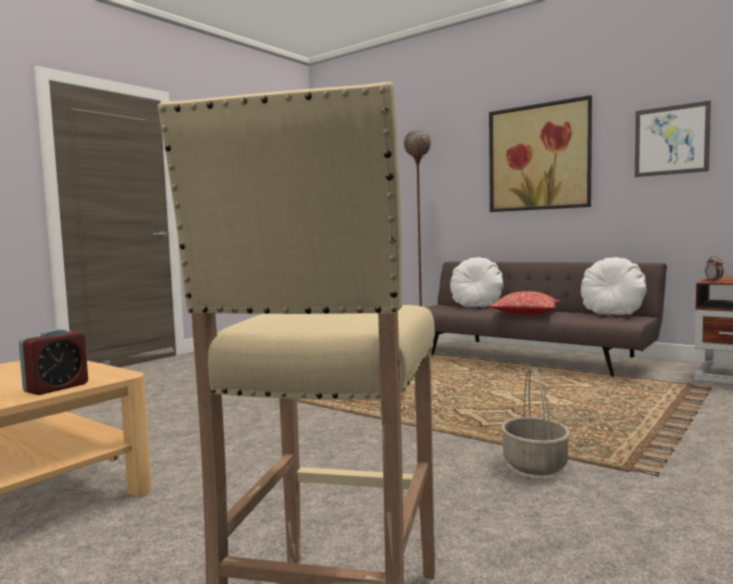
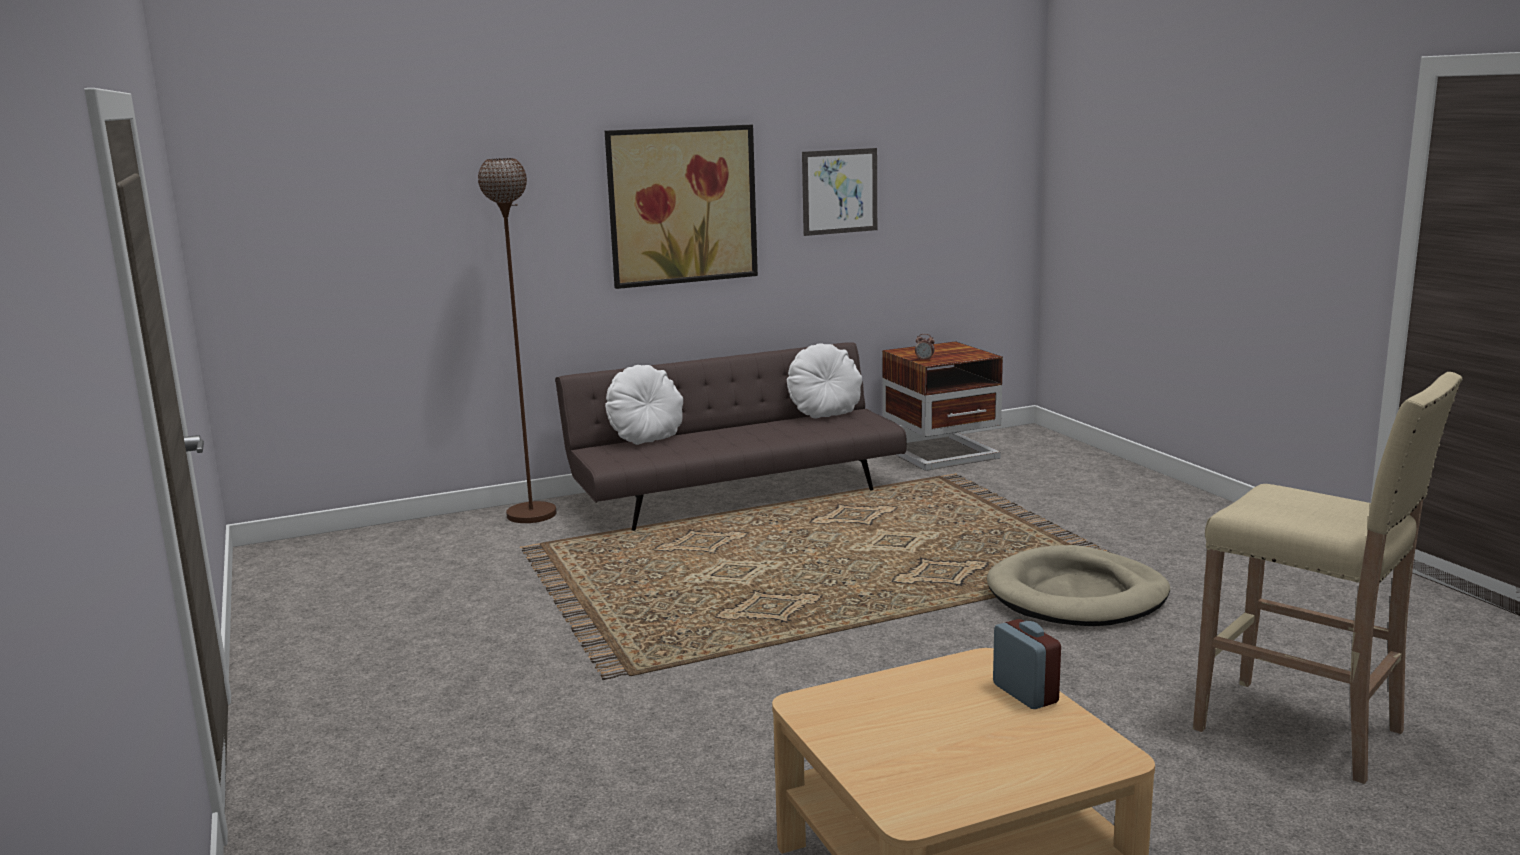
camera: 60 degrees left, 10 degrees up
(525, 314) = (754, 439): pillow -> none
(535, 465) = (1077, 595): basket -> beige dog bed

